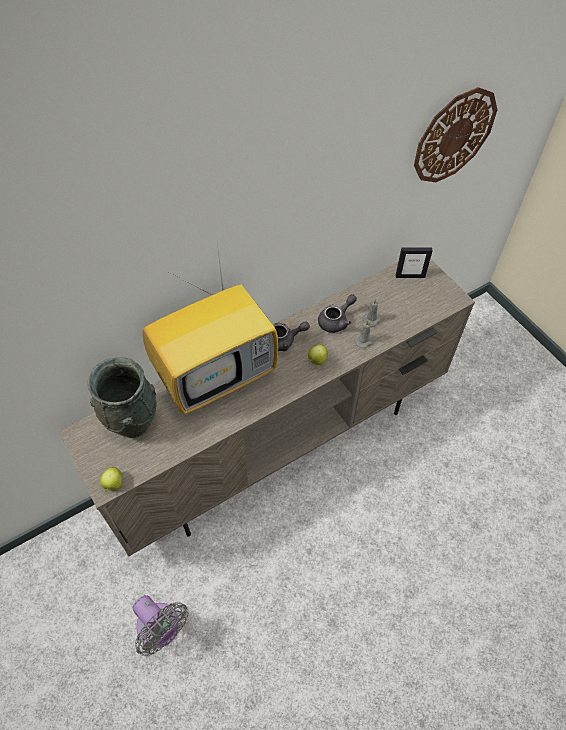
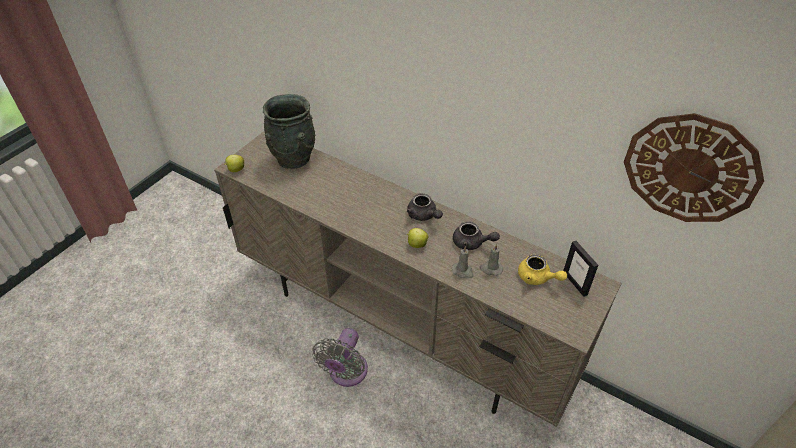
camera: 65 degrees right, 10 degrees down
(161, 629) = (204, 311): grey fan -> grey fan (346, 373)
(218, 374) = (362, 187): television -> none
(394, 296) = (537, 278): none -> yellow teapot

